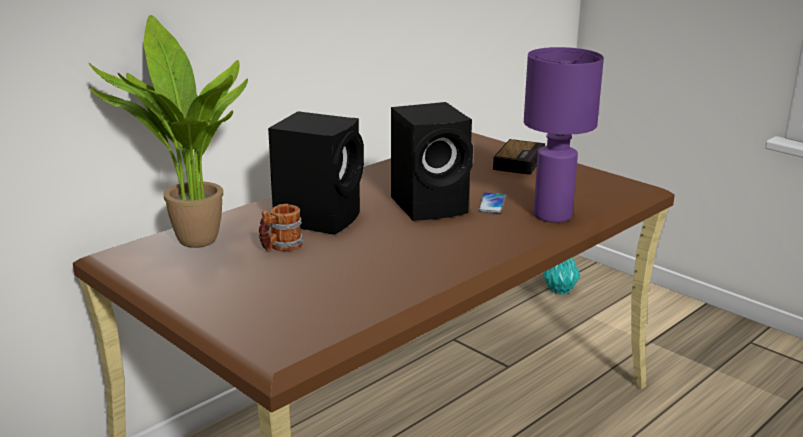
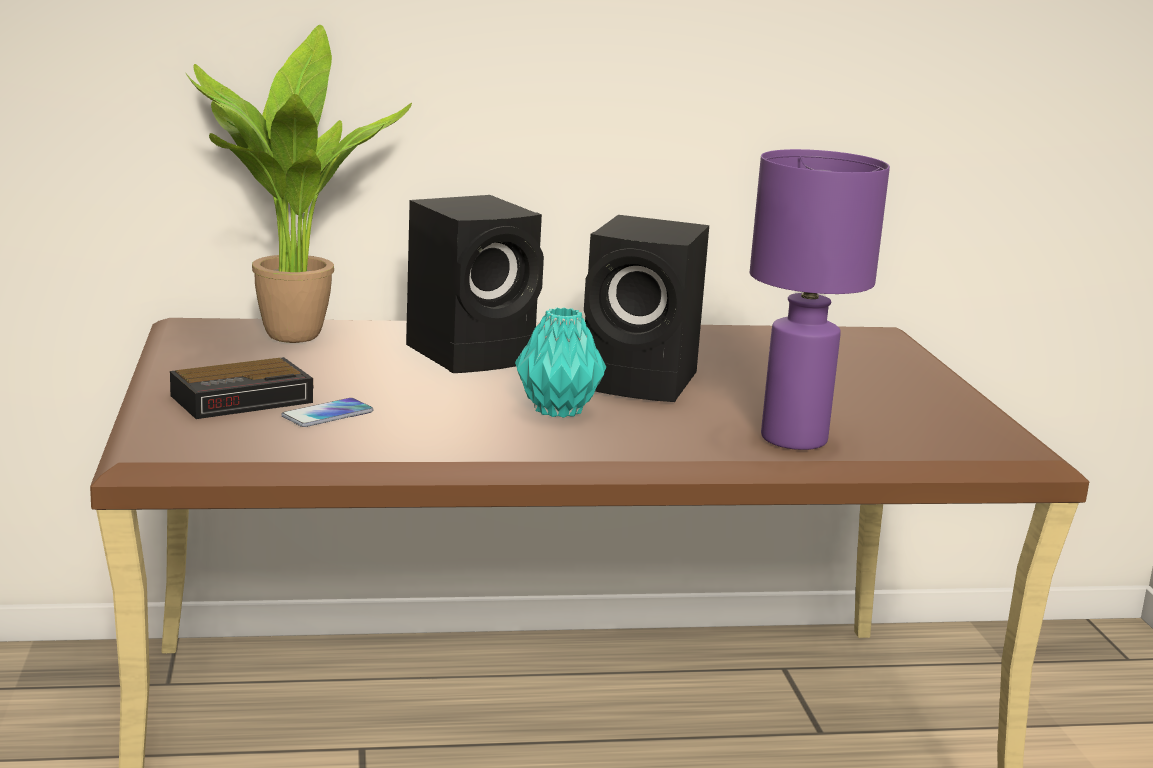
camera: 35 degrees right, 5 degrees down
(280, 247) = (367, 367): mug -> none
(492, 204) = (733, 403): phone -> phone (327, 414)
(519, 161) = (889, 374): alarm clock -> alarm clock (245, 399)
(560, 290) = (1055, 672): turquoise vase -> turquoise vase (559, 411)

